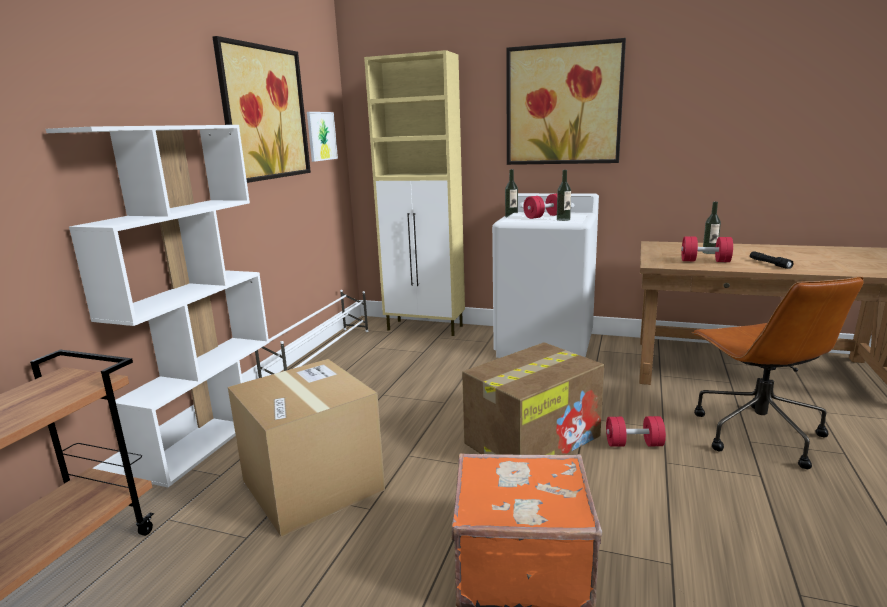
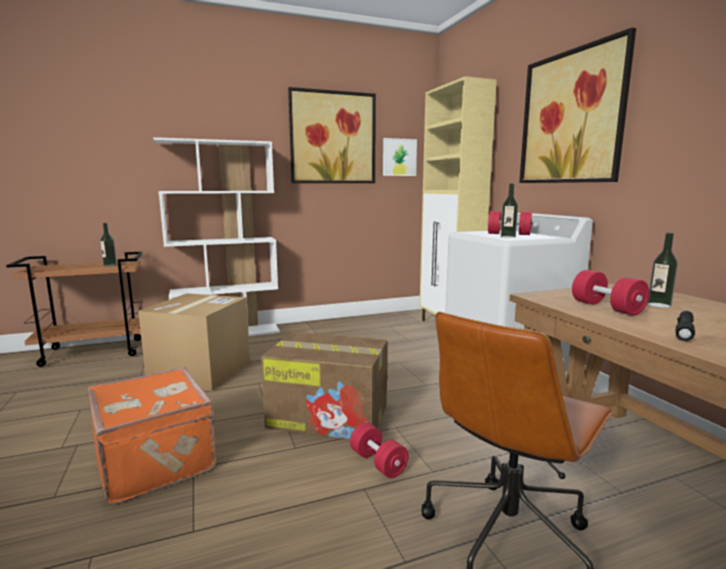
camera: 50 degrees right, 5 degrees down
(321, 356) = (352, 320): white shoe rack -> none
(511, 216) = (484, 231): bottle -> bottle (110, 265)

